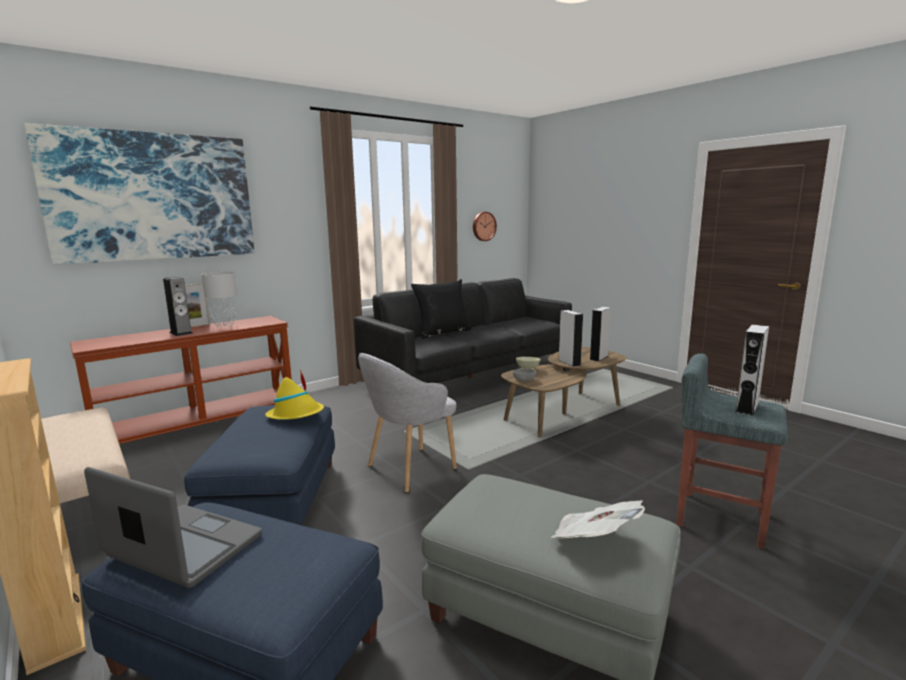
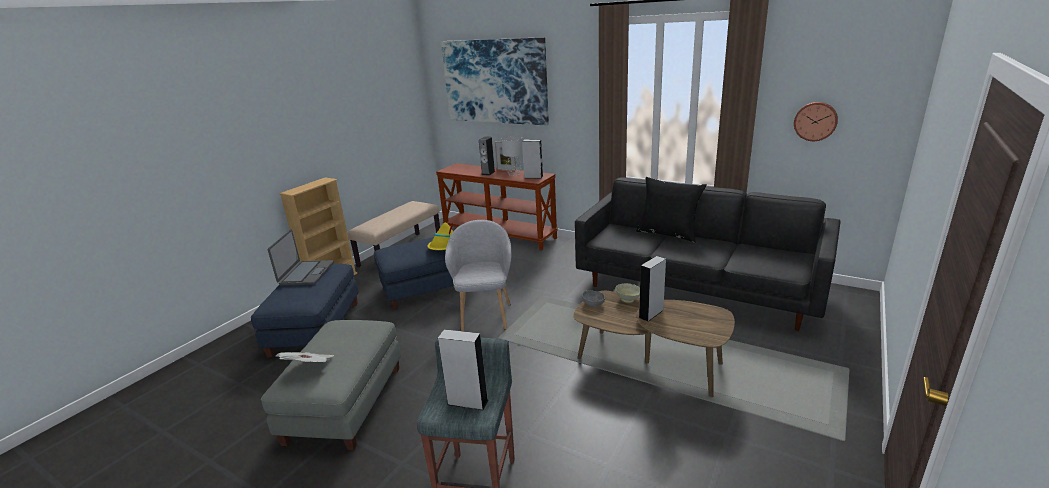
camera: 70 degrees right, 10 degrees up
(409, 469) = (485, 316): grey armchair -> grey armchair turned 60 degrees clockwise
(599, 357) = (690, 328): grey speaker -> grey speaker (533, 177)

